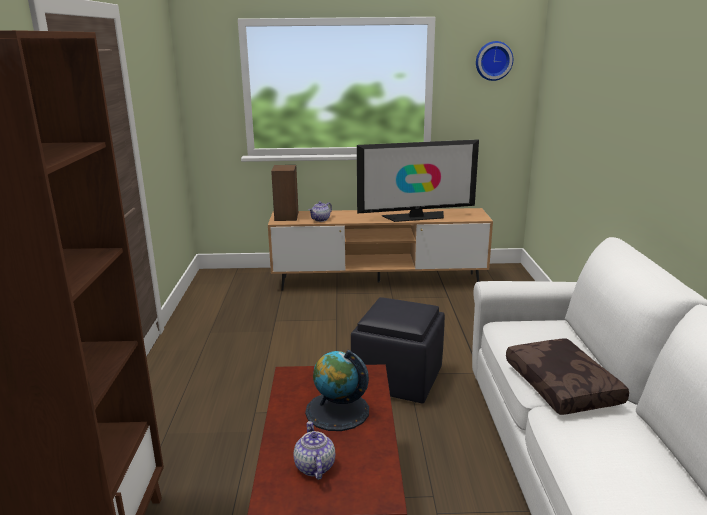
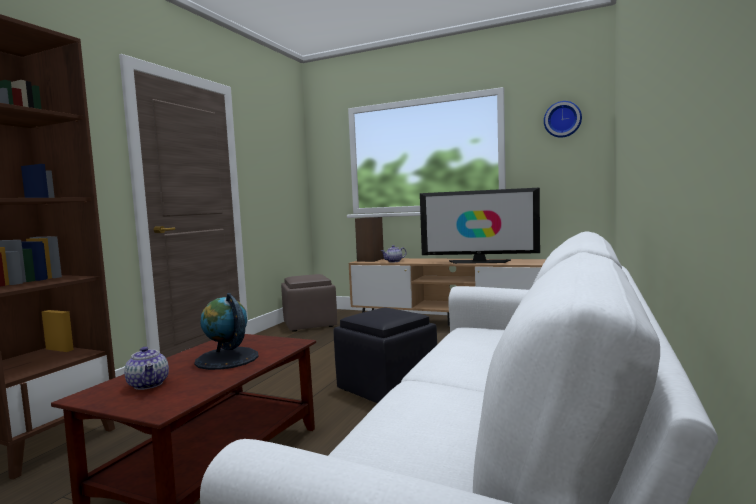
camera: 25 degrees right, 15 degrees down
(221, 298) = (310, 324): none -> brown ottoman
(314, 466) = (149, 384): teapot -> teapot turned 135 degrees clockwise
(563, 386) = (460, 370): brown pillow -> none

